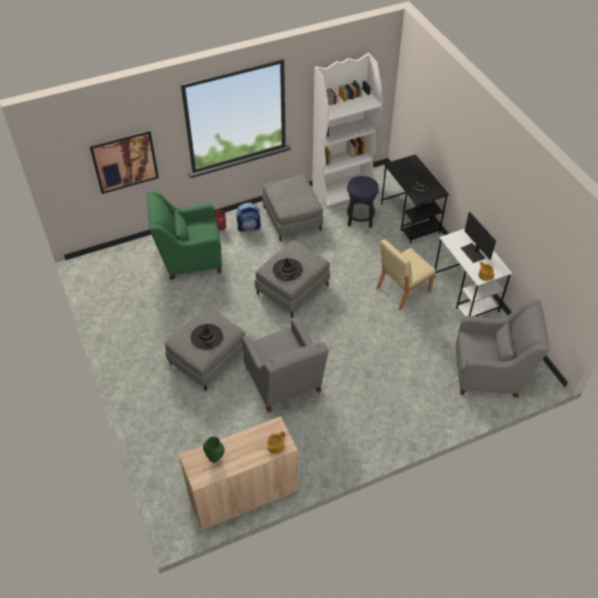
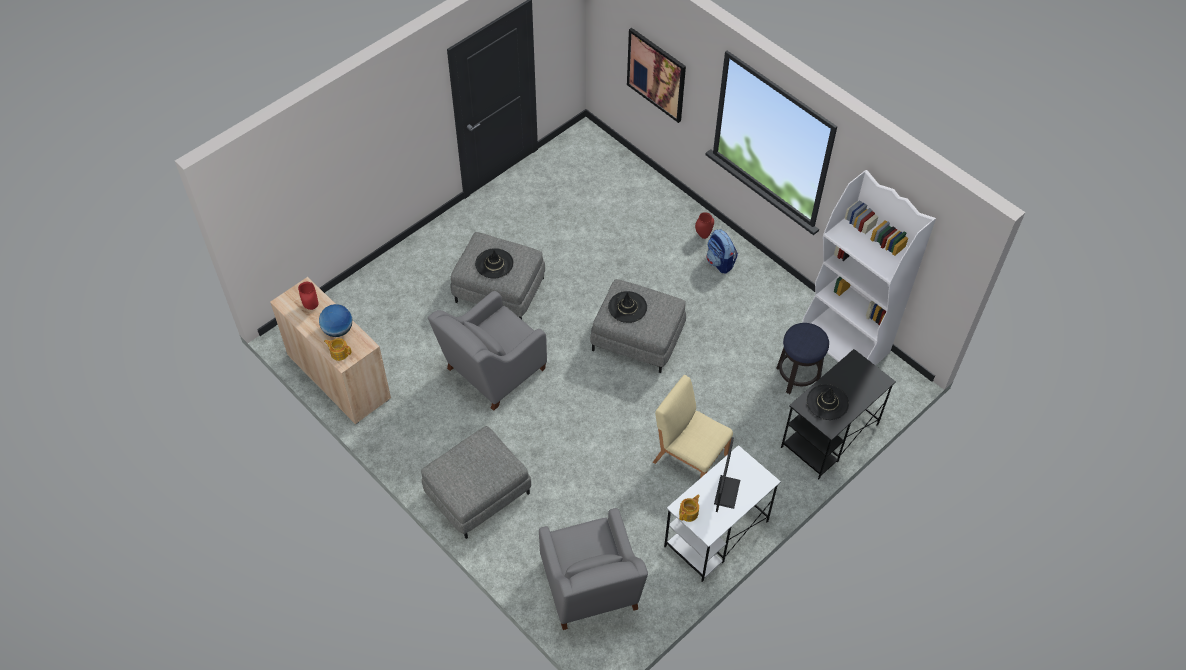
camera: 70 degrees right, 5 degrees up
(189, 258) = (639, 222): green armchair -> none
(215, 458) = (311, 306): green vase -> red vase
(250, 443) = (338, 330): none -> globe
(291, 218) = (758, 301): grey ottoman -> grey ottoman (477, 492)
(473, 253) = (726, 491): monitor -> monitor turned 150 degrees clockwise

